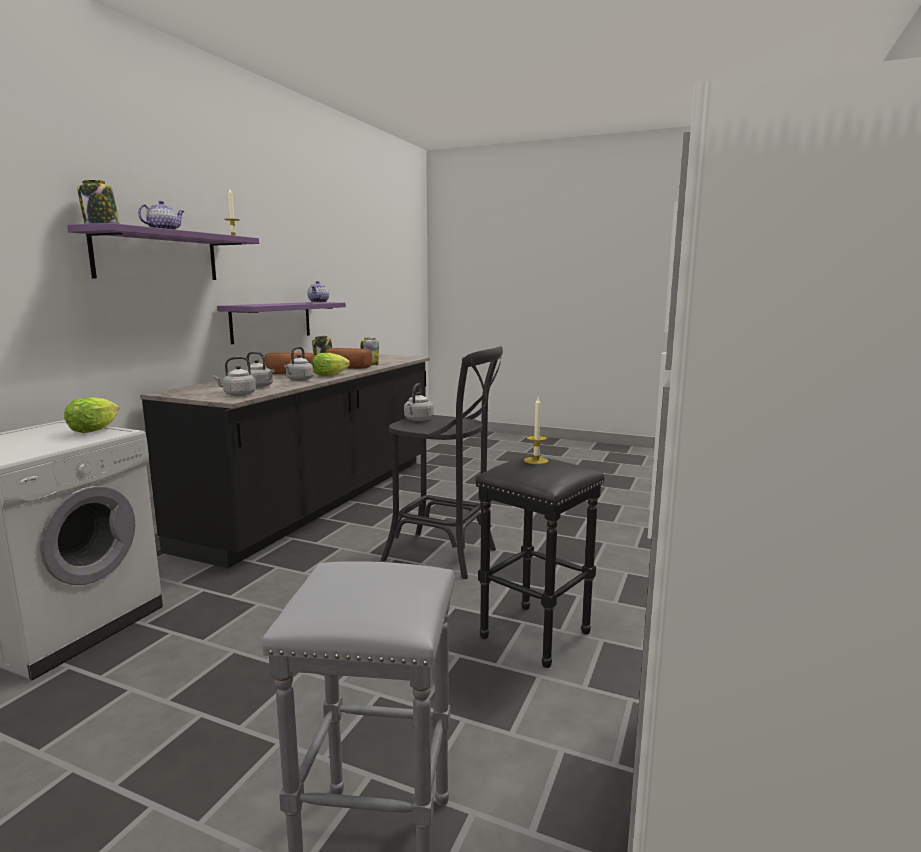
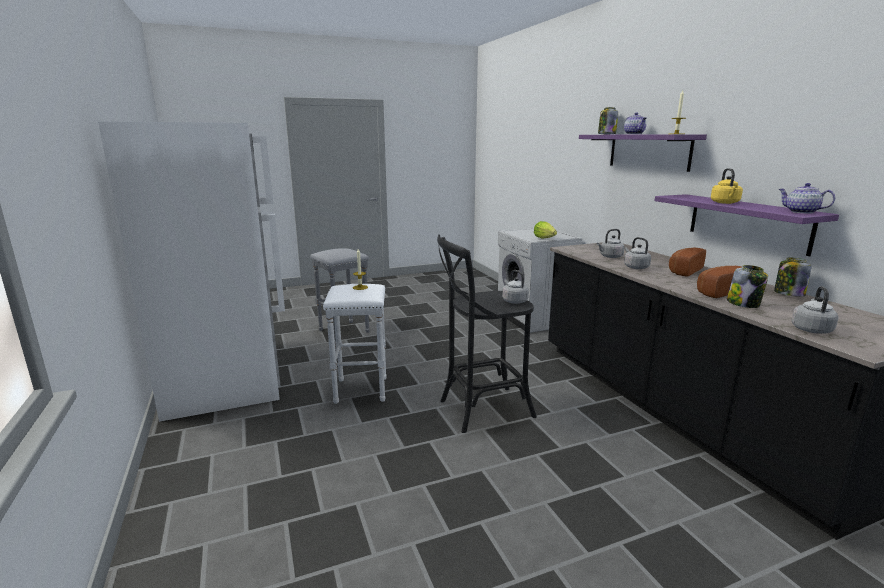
camera: 135 degrees right, 5 degrees up
(238, 395) = (579, 250): grey kettle -> grey kettle (811, 329)
(287, 303) = (725, 203): none -> yellow kettle
(329, 375) = (656, 277): lettuce -> none
(535, 635) = (360, 389): black stool -> white stool

